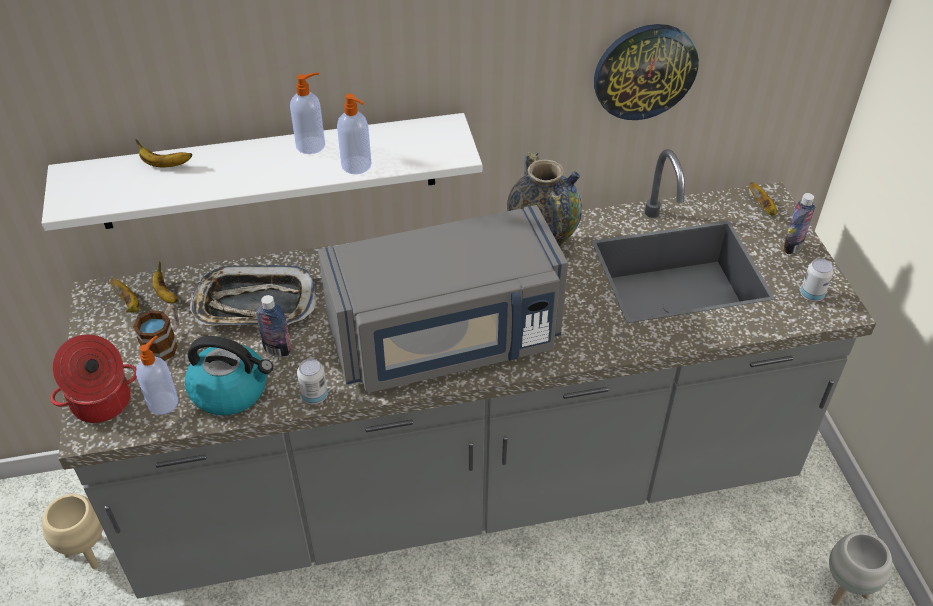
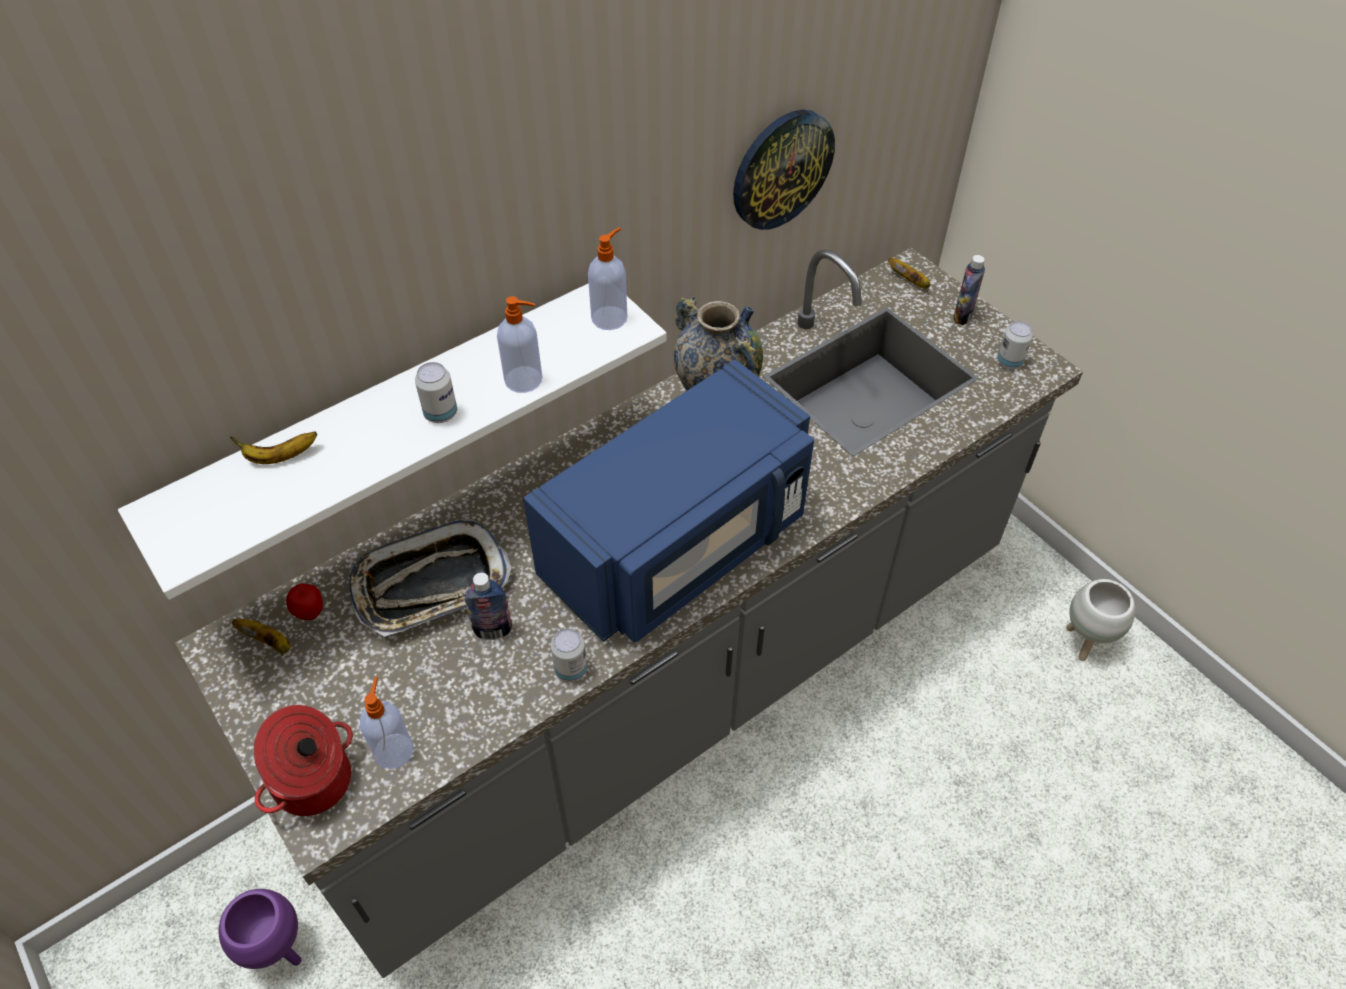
camera: 25 degrees left, 5 degrees up
(87, 553) = (278, 950): beige planter -> purple planter
(165, 294) = (310, 613): banana -> apple
(165, 344) = (349, 676): mug -> none
(231, 390) = (467, 701): kettle -> none
(285, 170) = (441, 414): none -> can
(311, 145) = (452, 371): soap dispenser -> soap dispenser (610, 317)
(447, 340) = (679, 546): grey microwave -> blue microwave

